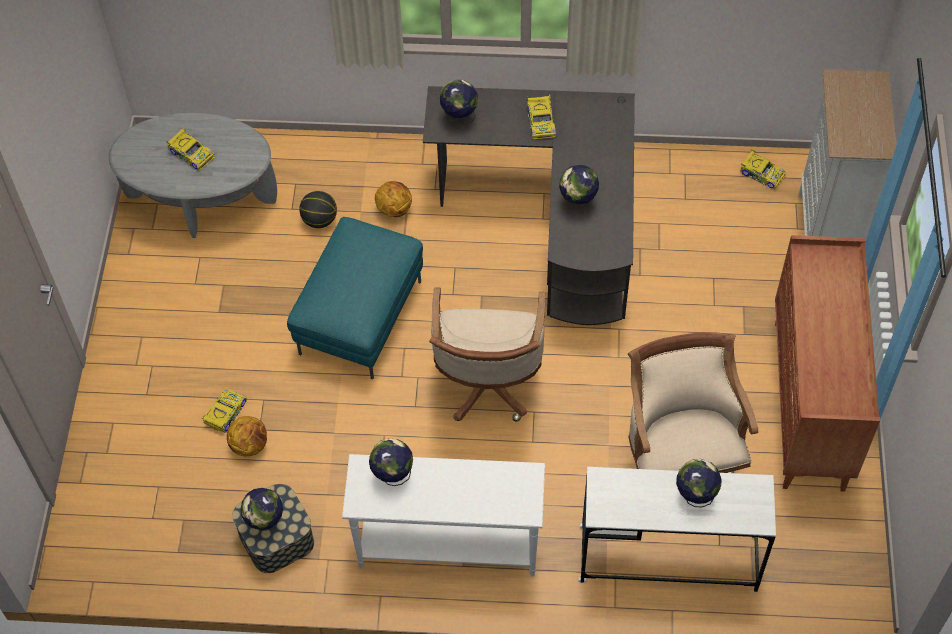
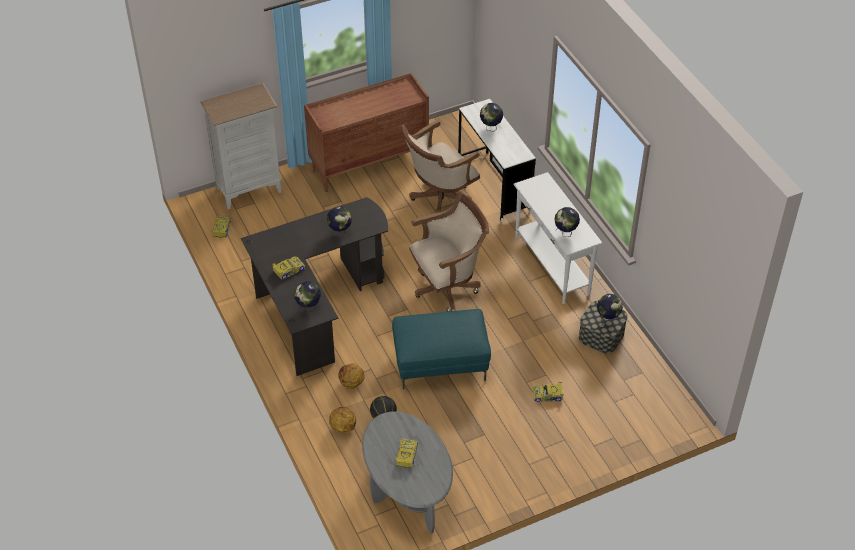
camera: 120 degrees left, 10 degrees down
(250, 445) = (558, 373): basketball -> basketball (342, 427)

